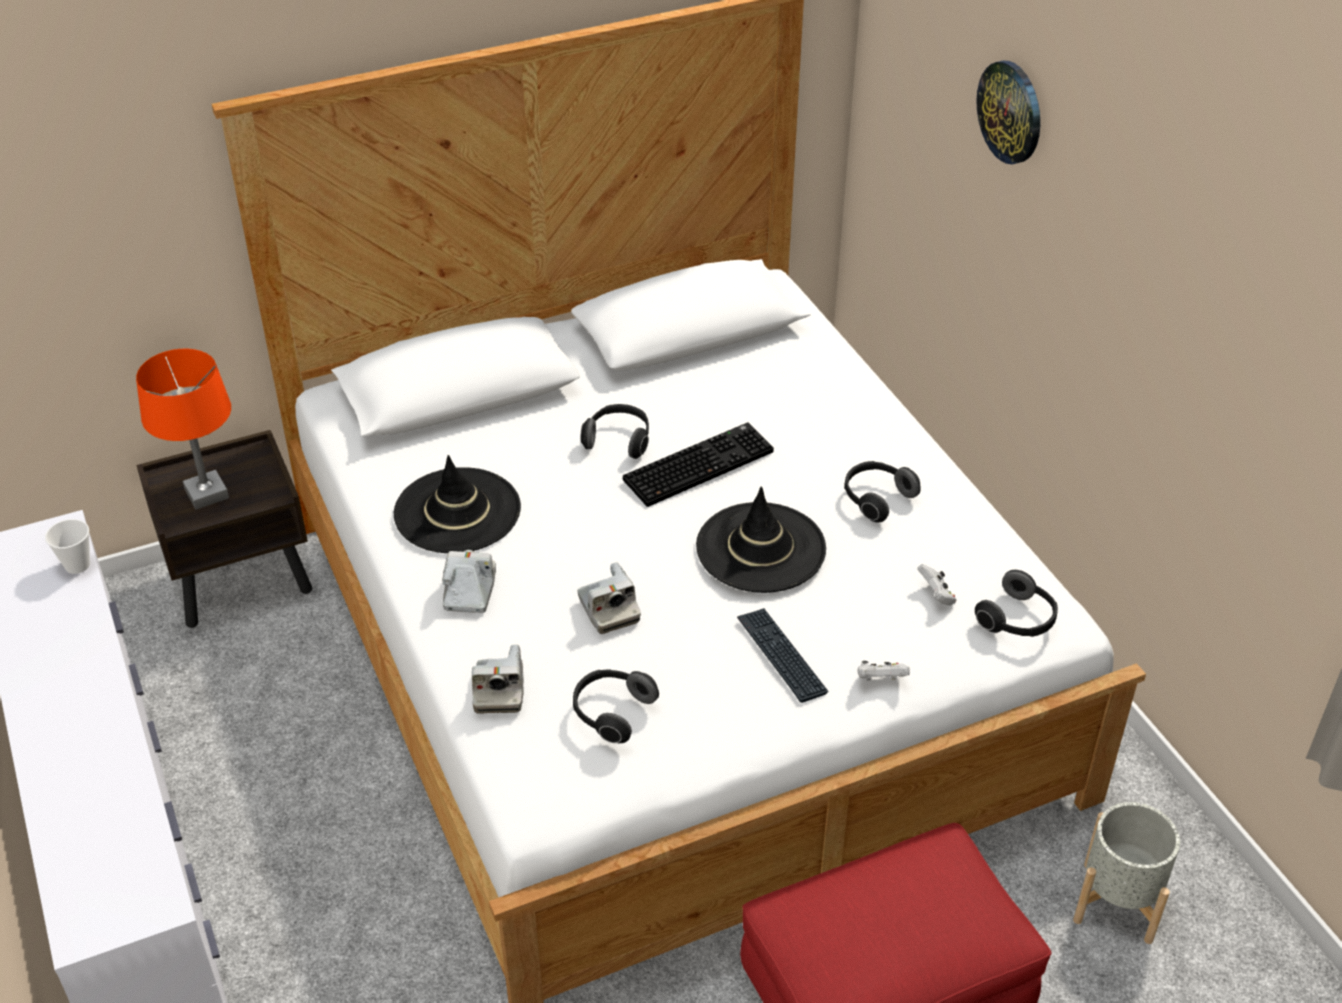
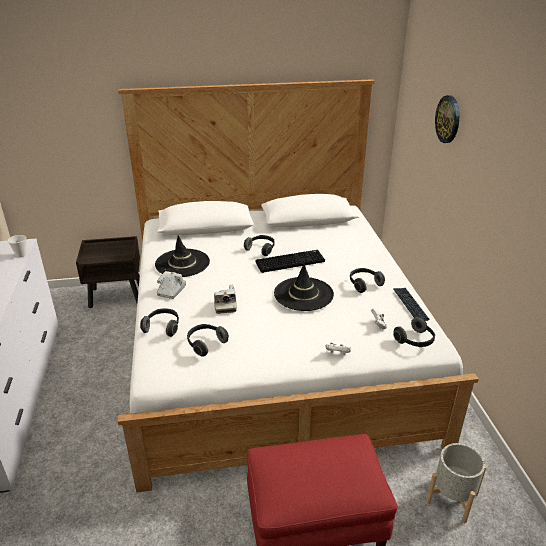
camera: 15 degrees right, 10 degrees down
(206, 494) = (102, 253): orange table lamp -> none
(499, 690) = (162, 327): camera -> headphones
(781, 656) = (295, 336): keyboard -> keyboard (410, 304)

